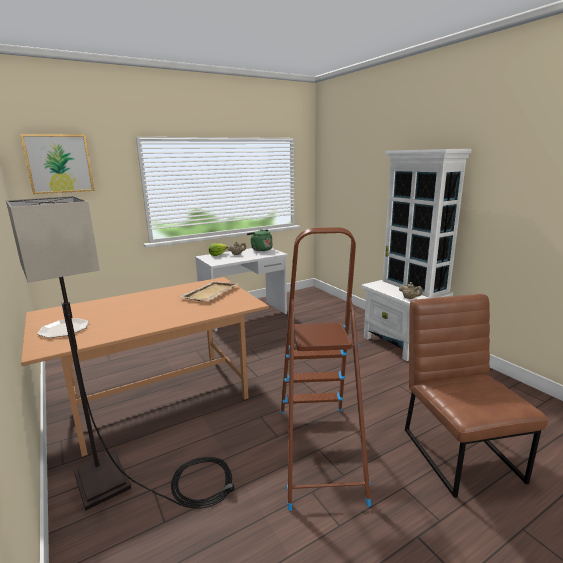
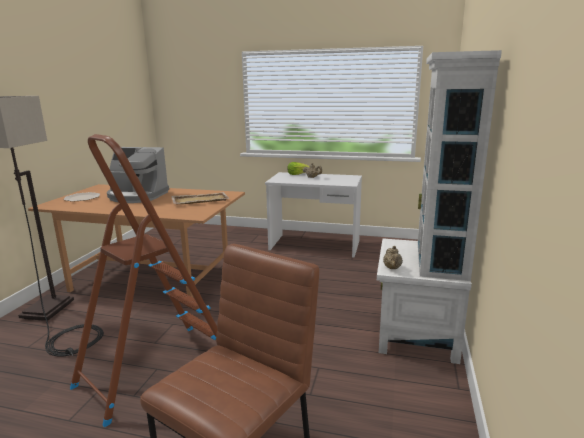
camera: 45 degrees right, 0 degrees up
(59, 164) = (183, 76): picture -> none
(131, 308) = (137, 196): none -> coffee machine
(260, 249) = (345, 177): green kettle -> none

